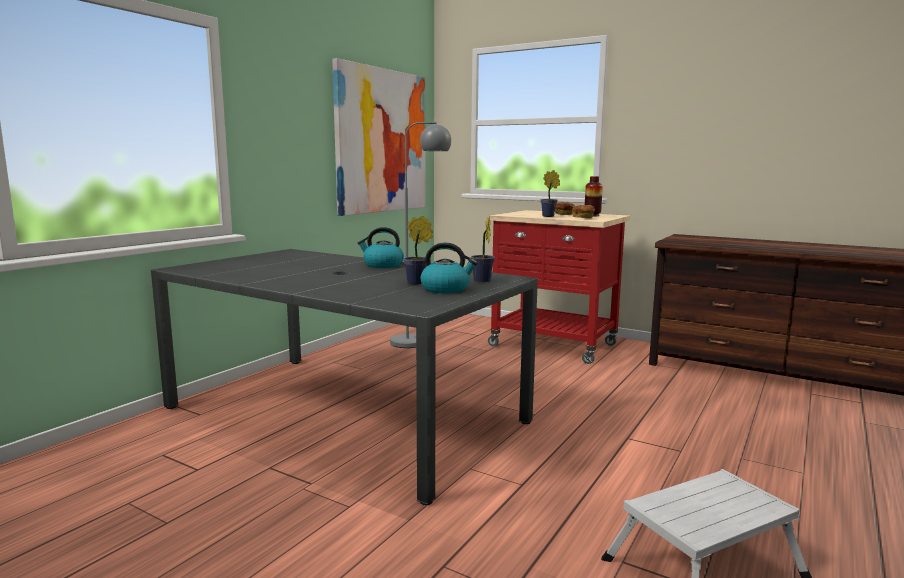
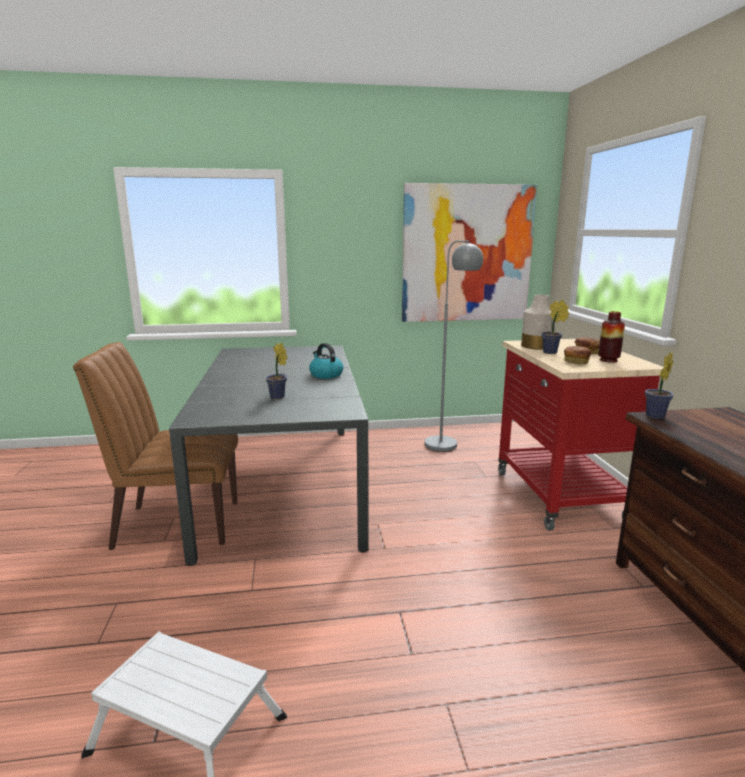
camera: 50 degrees right, 5 degrees up
(327, 489) = (179, 524): none -> brown chair
(446, 289) = (267, 409): kettle -> none
(482, 281) = (317, 409): potted plant -> potted plant (654, 416)
(523, 215) = (536, 346): none -> beige vase

